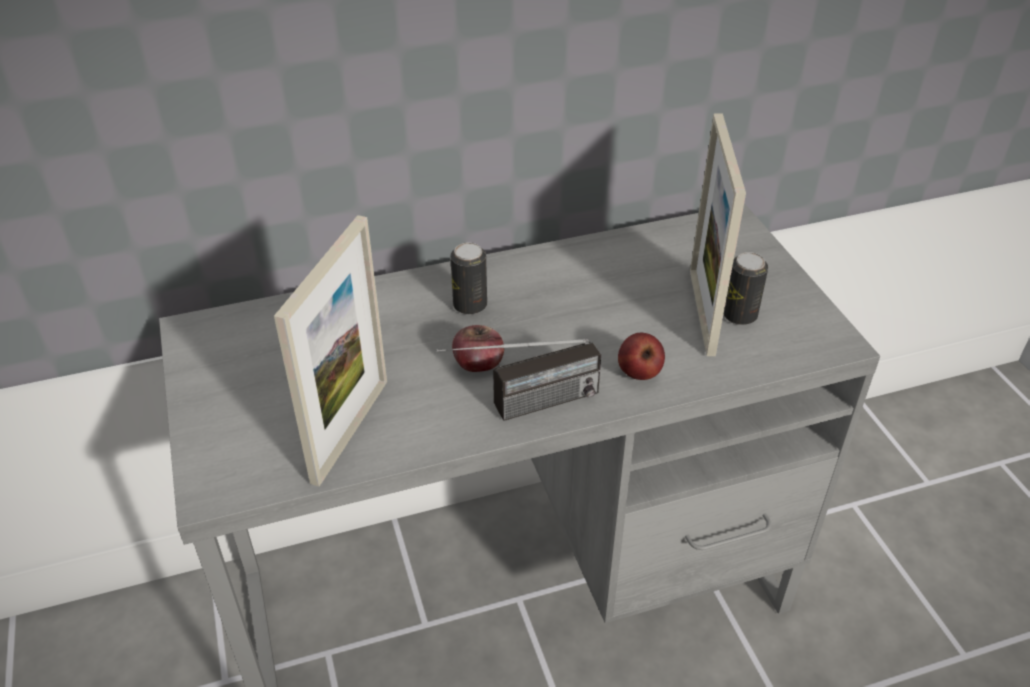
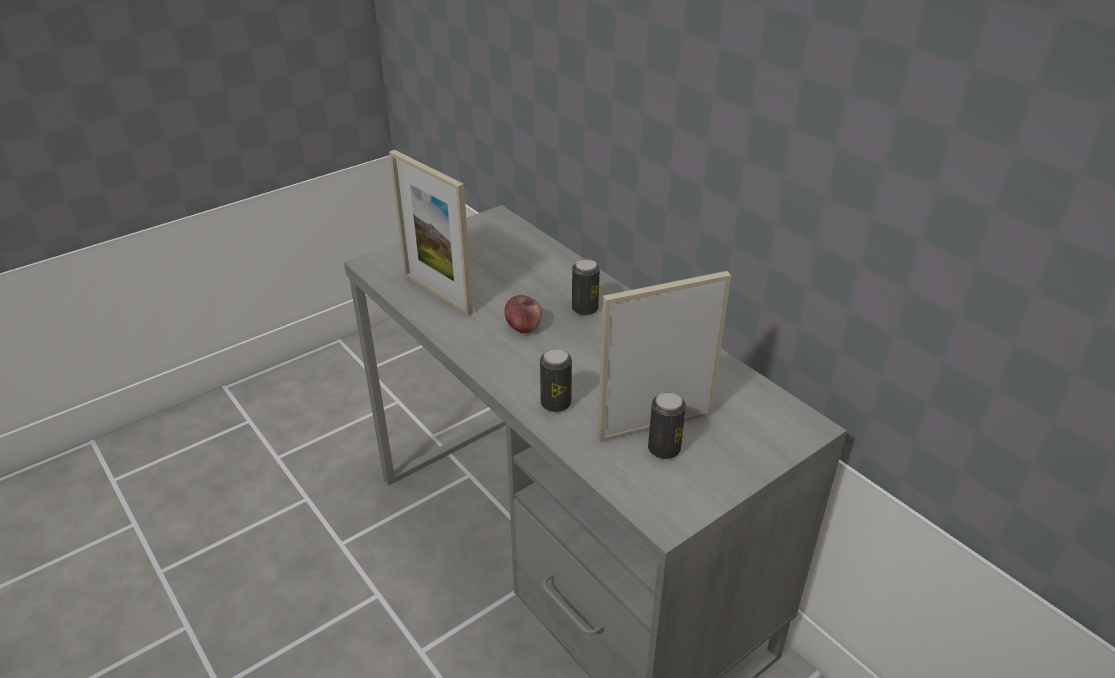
camera: 70 degrees right, 5 degrees down
(350, 430) = (437, 294): picture frame -> picture frame turned 45 degrees clockwise
(521, 408) = (489, 355): radio -> none
(639, 373) = (556, 403): apple -> can

